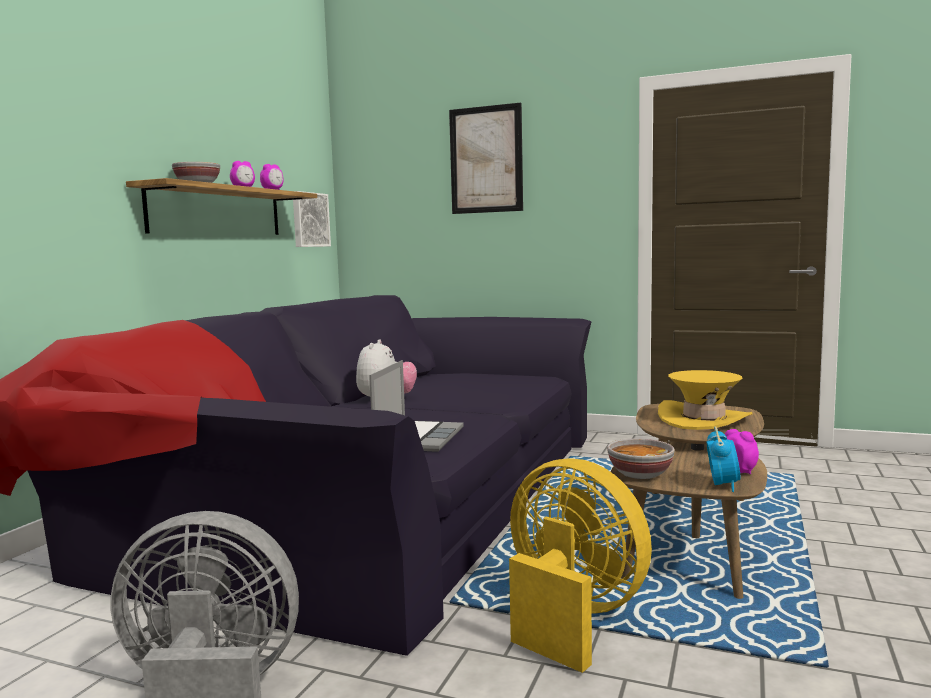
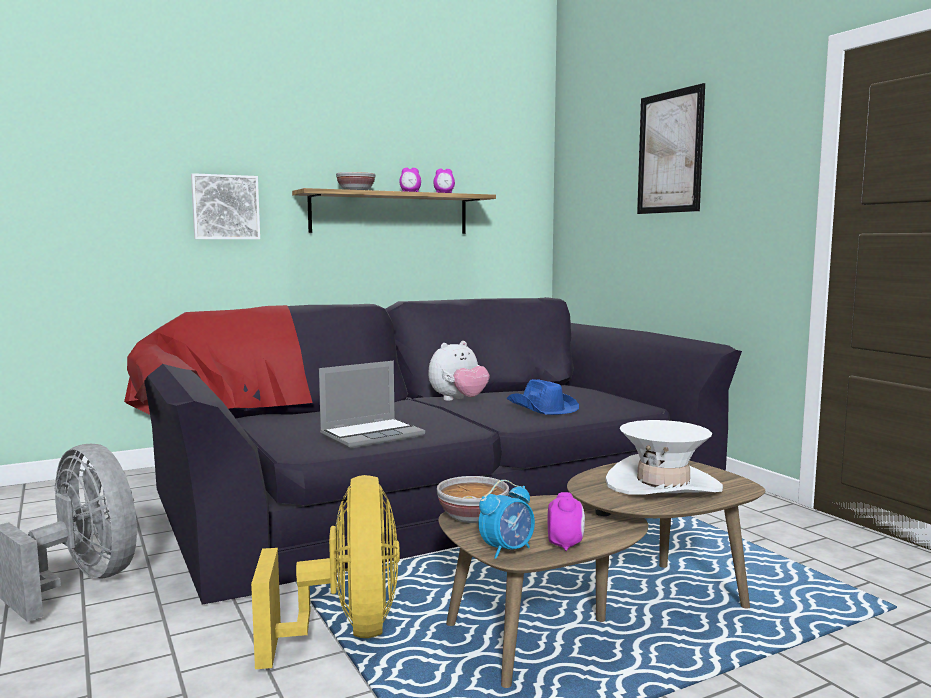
camera: 40 degrees right, 0 degrees up
(309, 220) = (512, 219): picture -> picture (225, 207)
(477, 392) = (541, 408): none -> blue hat
(703, 419) = (663, 485): yellow hat -> white hat

